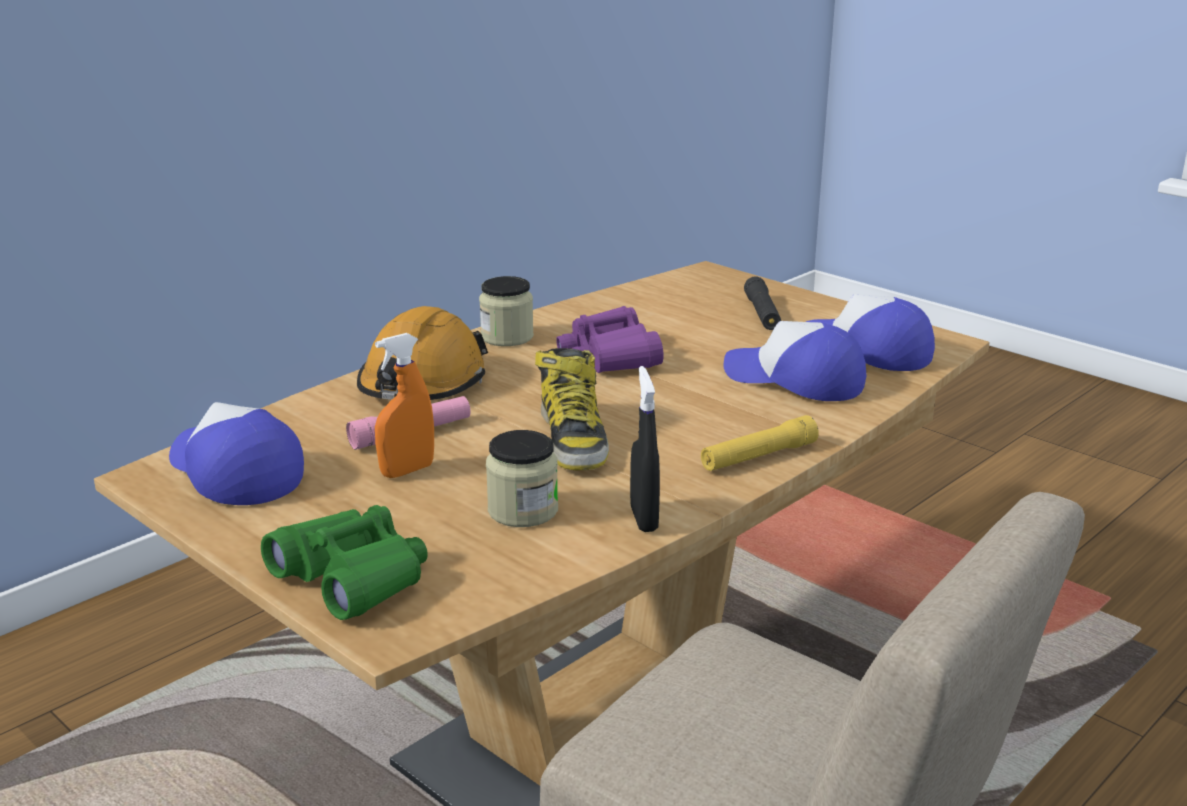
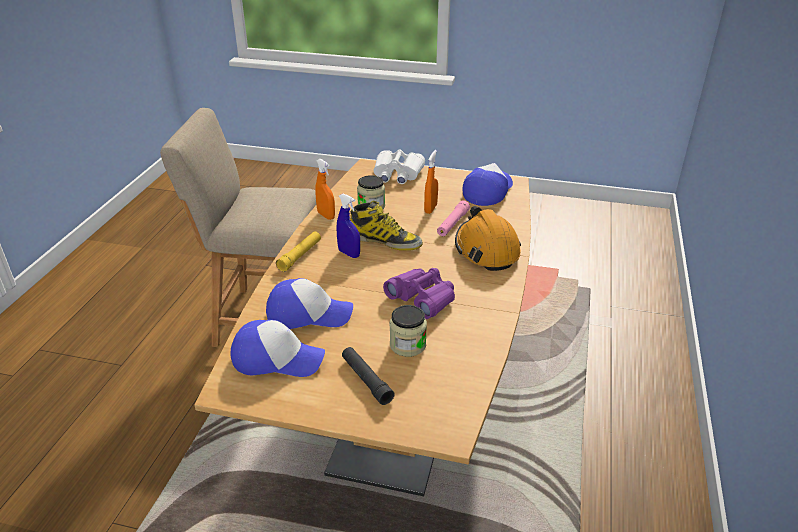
camera: 150 degrees right, 10 degrees up
(234, 472) = (488, 191): cap -> cap turned 75 degrees counterclockwise
(352, 578) = (397, 174): green binoculars -> white binoculars
(507, 337) = (494, 297): jar -> jar (407, 345)
(573, 439) = (385, 241): boot -> boot turned 150 degrees clockwise
(644, 519) = (326, 215): black spray bottle -> orange spray bottle
(662, 437) = (349, 253): none -> blue spray bottle

